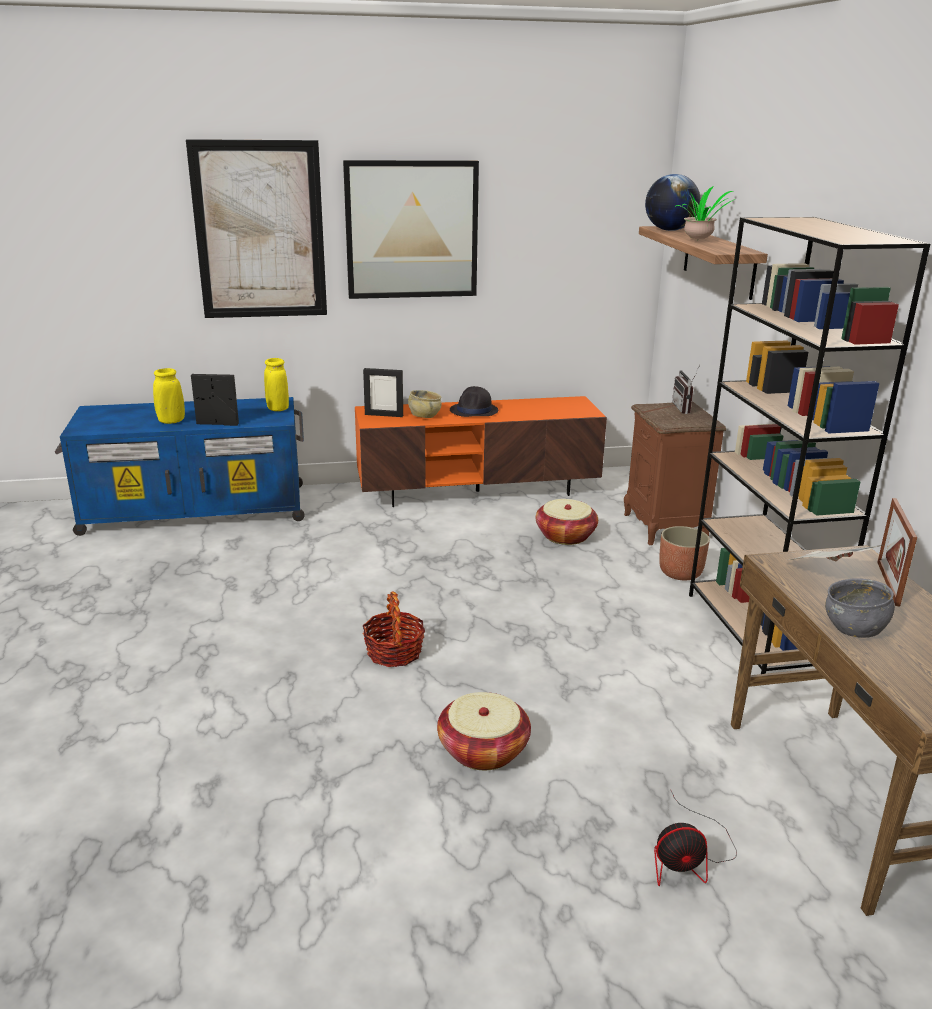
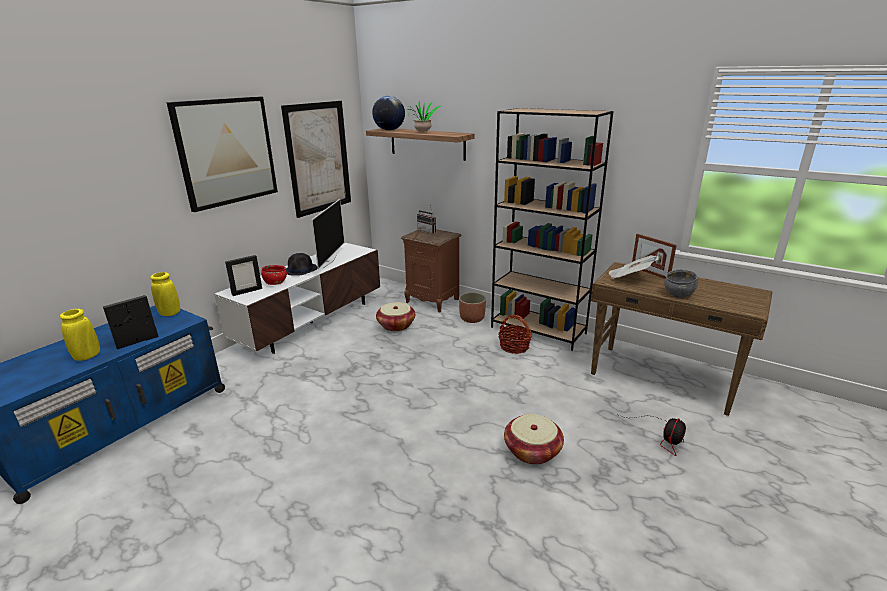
camera: 45 degrees left, 0 degrees up
(260, 231) = (107, 170): picture -> picture (319, 158)
(394, 652) = (413, 433): basket -> basket (514, 346)
(424, 415) = (275, 283): beige bowl -> red bowl
(477, 490) = (311, 322): orange tv stand -> white tv stand
(522, 411) = (329, 261): none -> television

